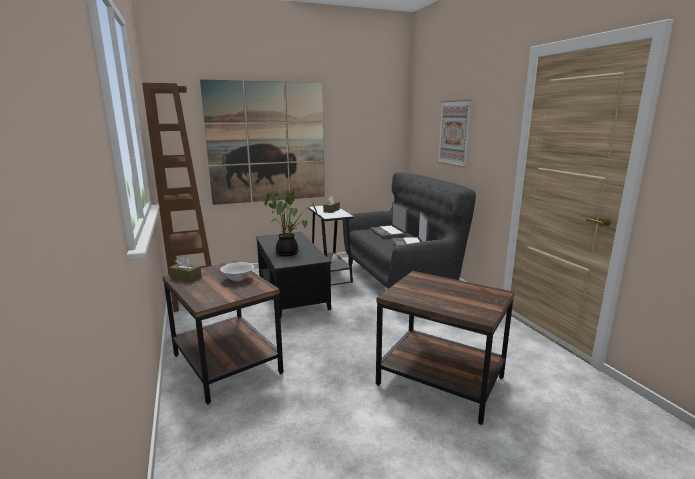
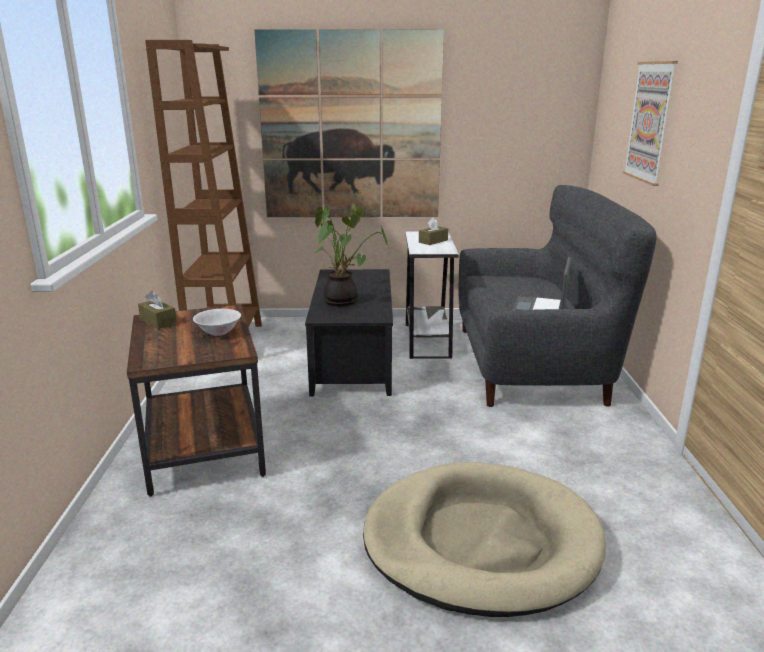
camera: 20 degrees right, 5 degrees up
(388, 232) = (523, 285): laptop -> none
(439, 382) = (480, 542): brown side table -> beige dog bed

